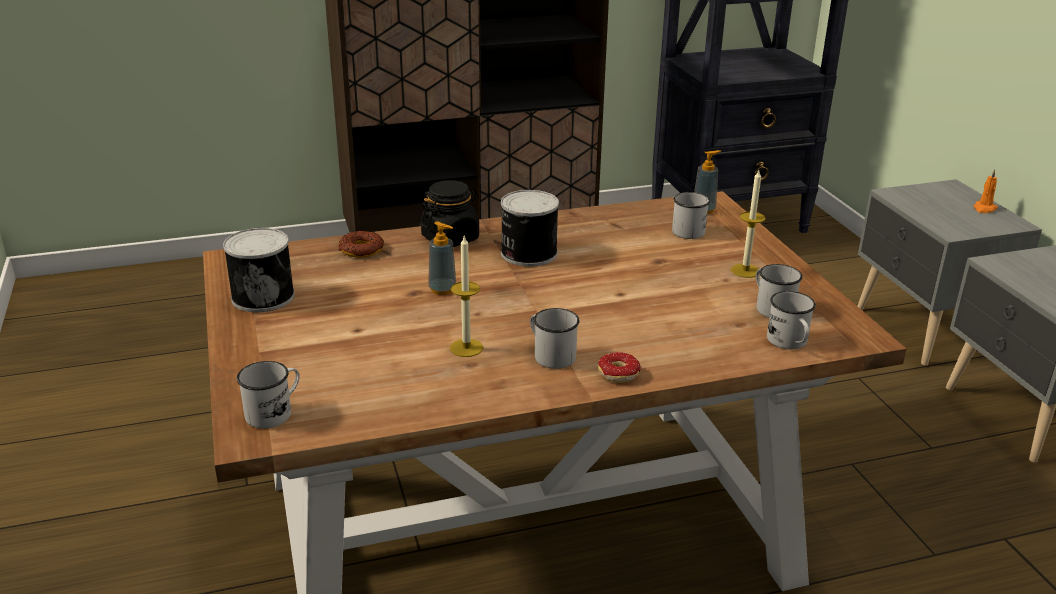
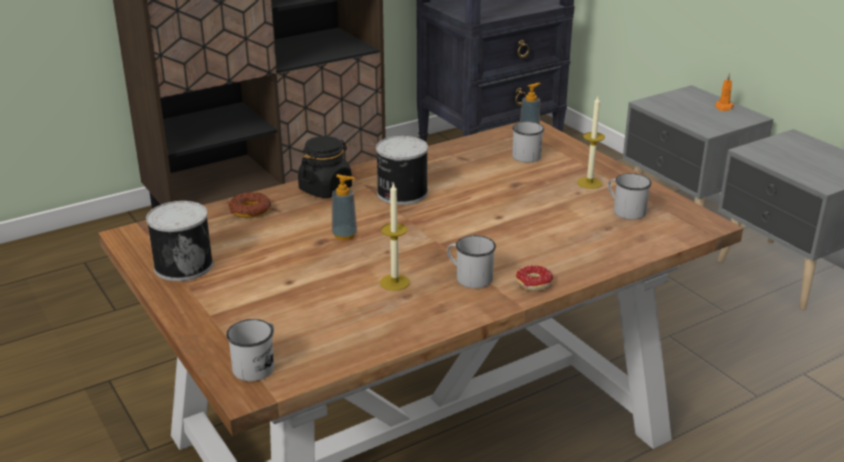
camera: 15 degrees left, 0 degrees up
(790, 343) = (654, 237): white mug -> none

